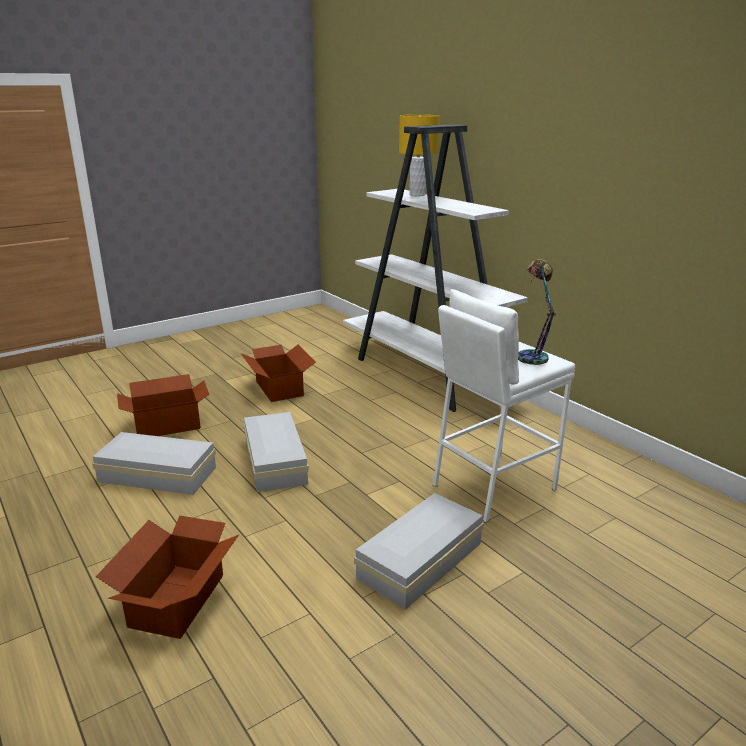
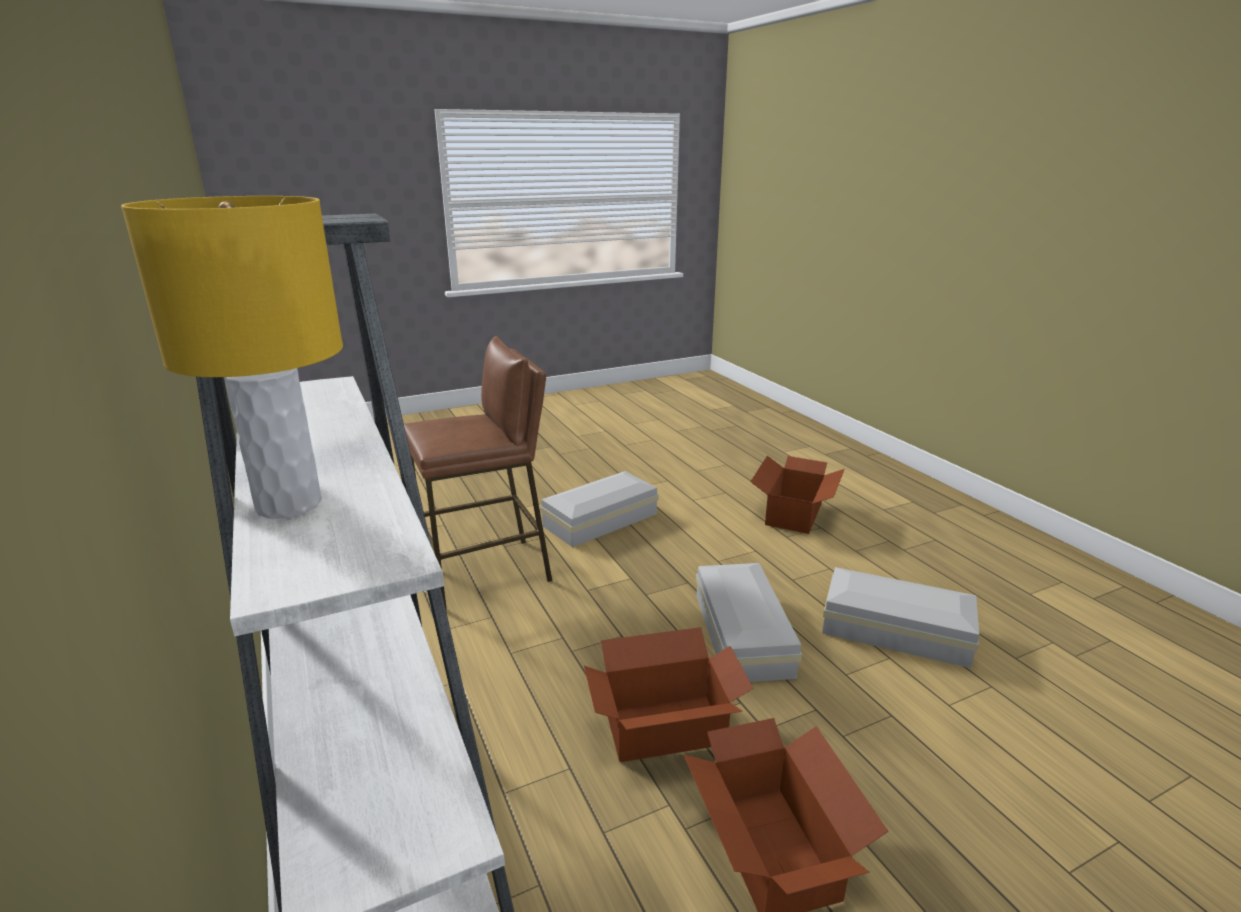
camera: 170 degrees left, 0 degrees up
(167, 425) = (959, 736): cardboard box -> cardboard box (666, 728)
(492, 486) = (487, 573): white stool -> brown stool
(533, 355) = (437, 427): table lamp -> none

